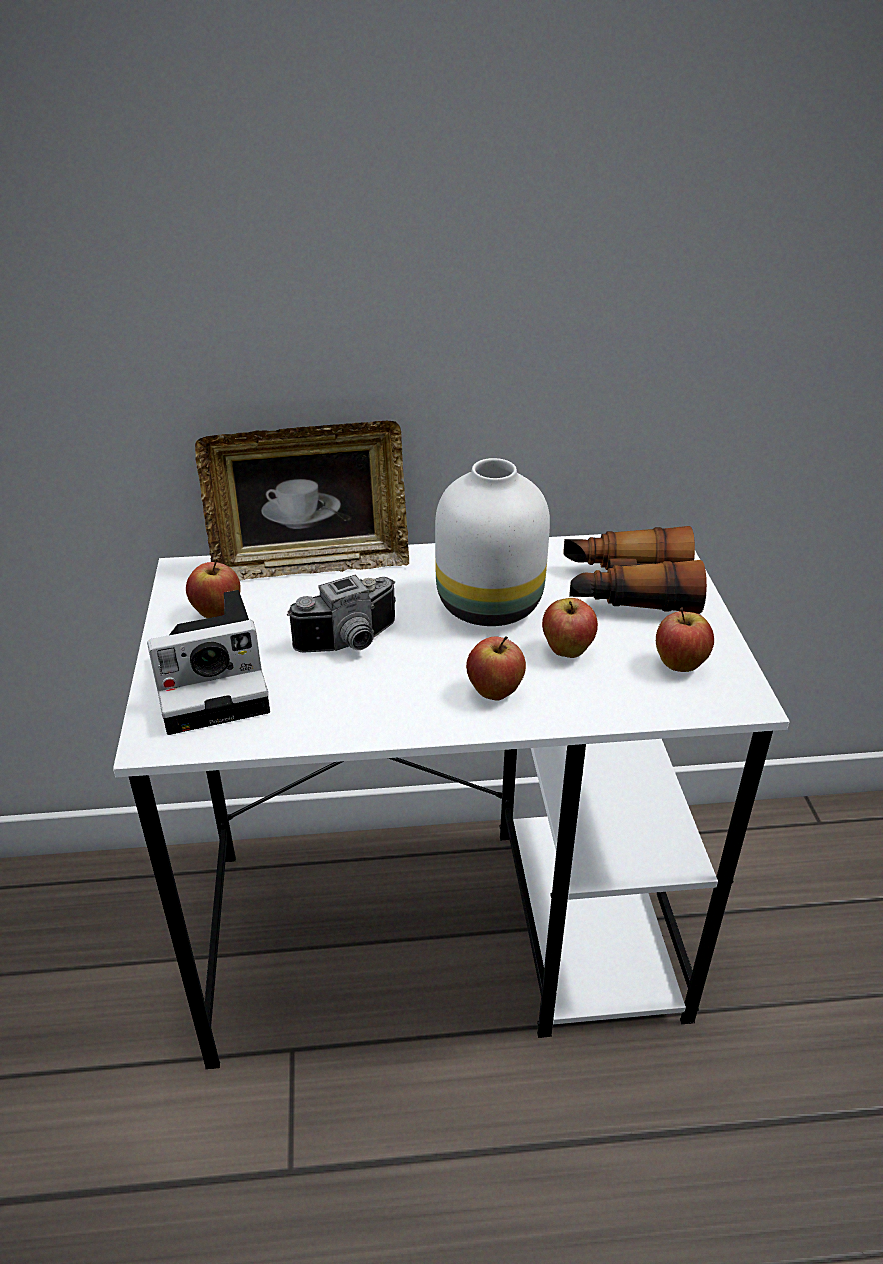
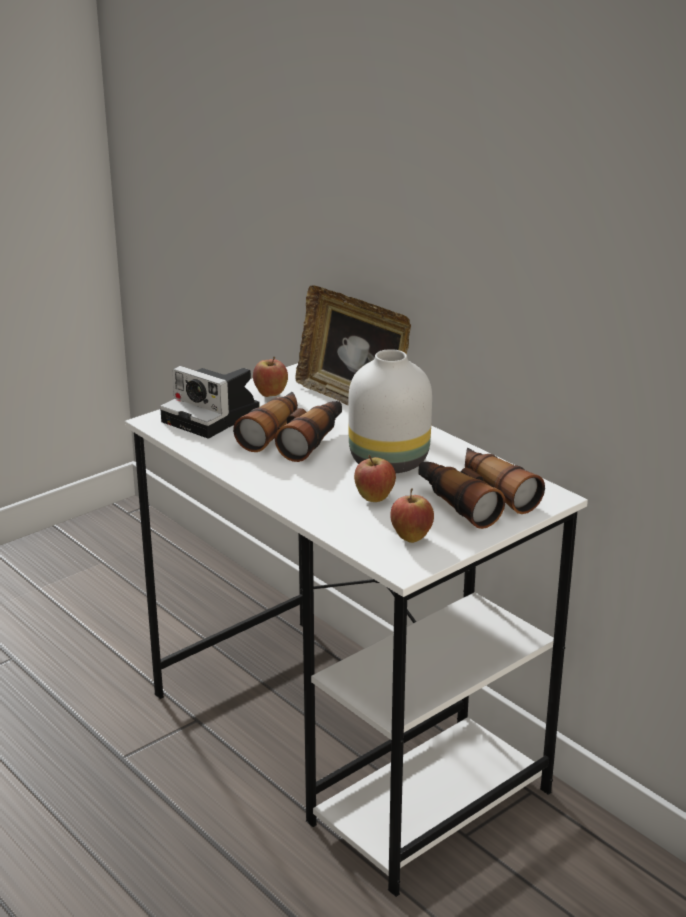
camera: 55 degrees right, 10 degrees down
(351, 643) = (294, 437): camera -> binoculars
(495, 693) = (304, 490): apple -> none

